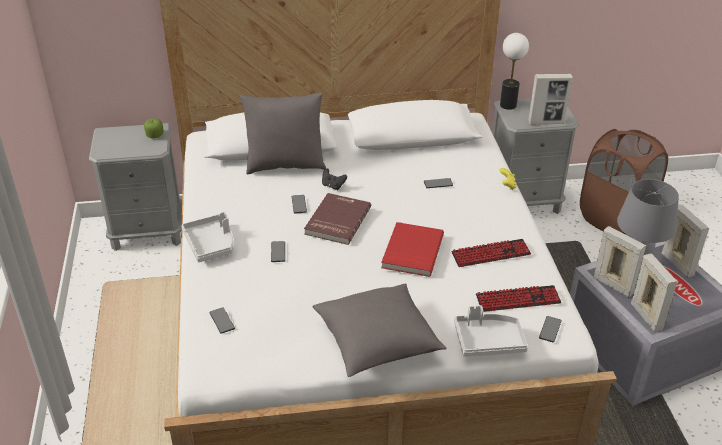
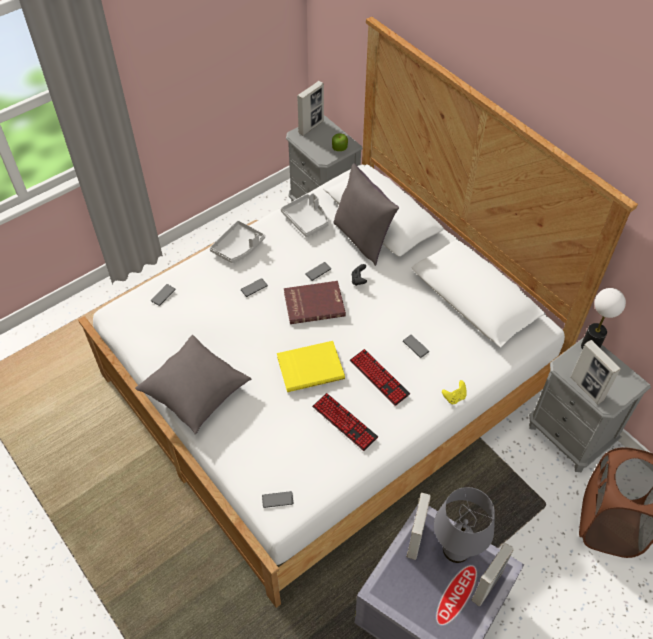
camera: 60 degrees right, 15 degrees up
(411, 251) = (310, 367): red book -> yellow book
(488, 341) = (237, 461): grey tray -> grey tray (307, 220)
(518, 299) = (299, 463): keyboard -> keyboard (379, 377)
(646, 317) = (390, 580): picture frame -> picture frame (311, 126)

